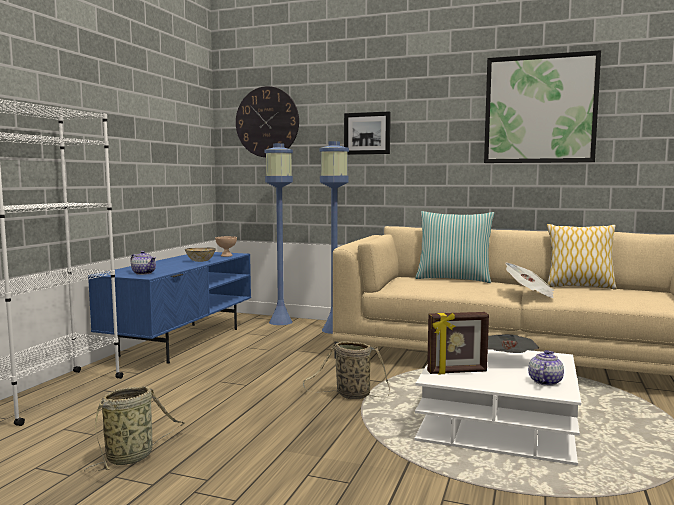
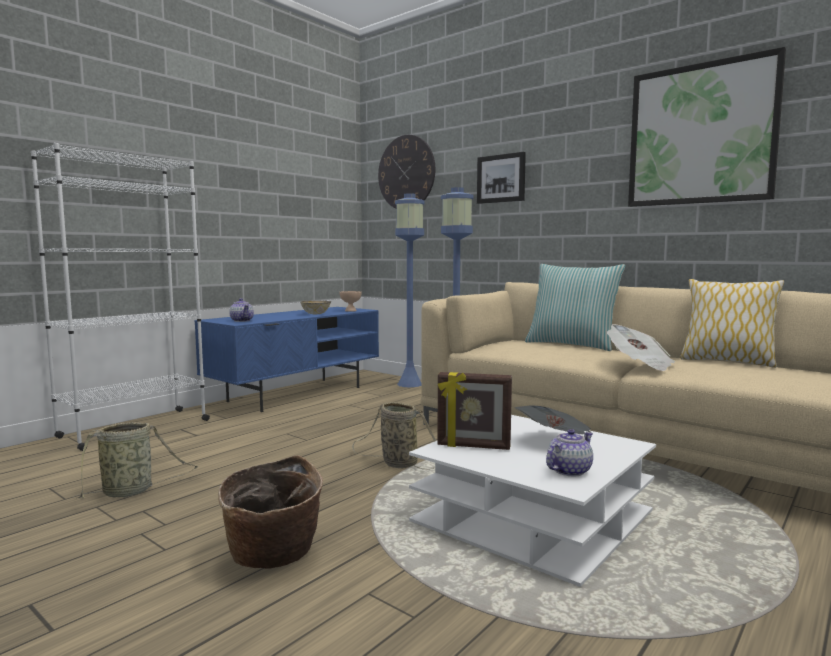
camera: 20 degrees right, 0 degrees up
(338, 487) = (273, 556): none -> basket

